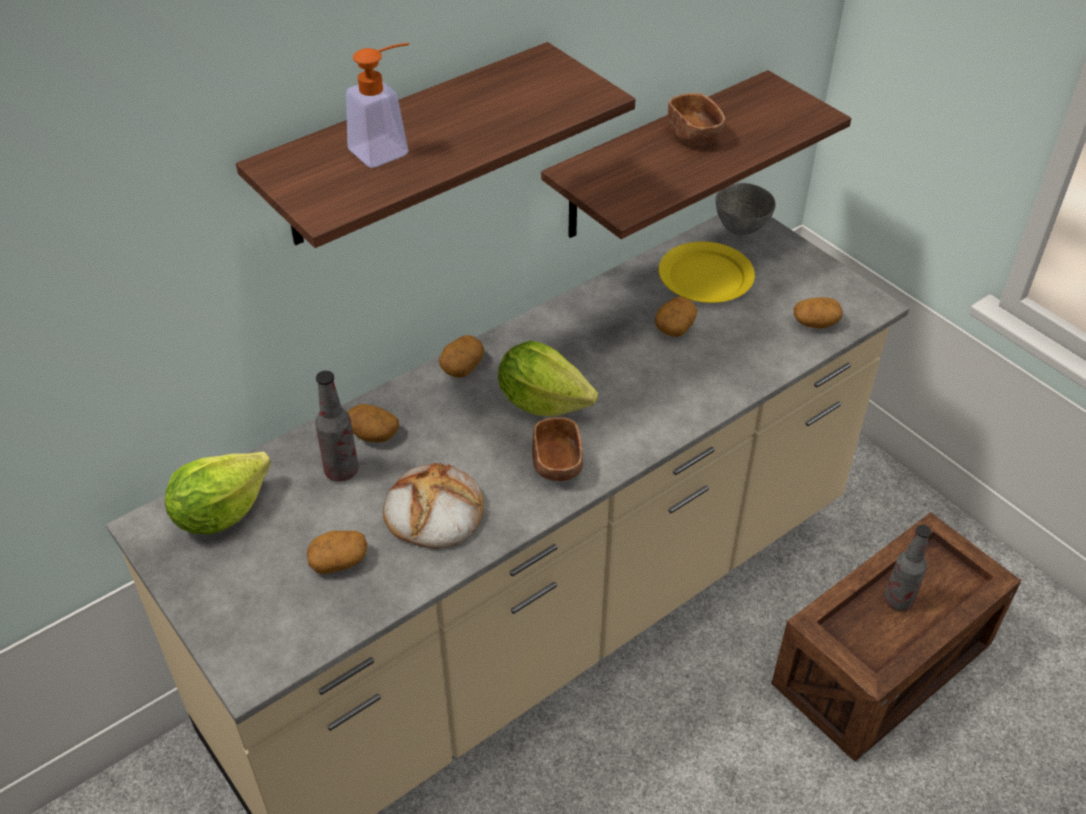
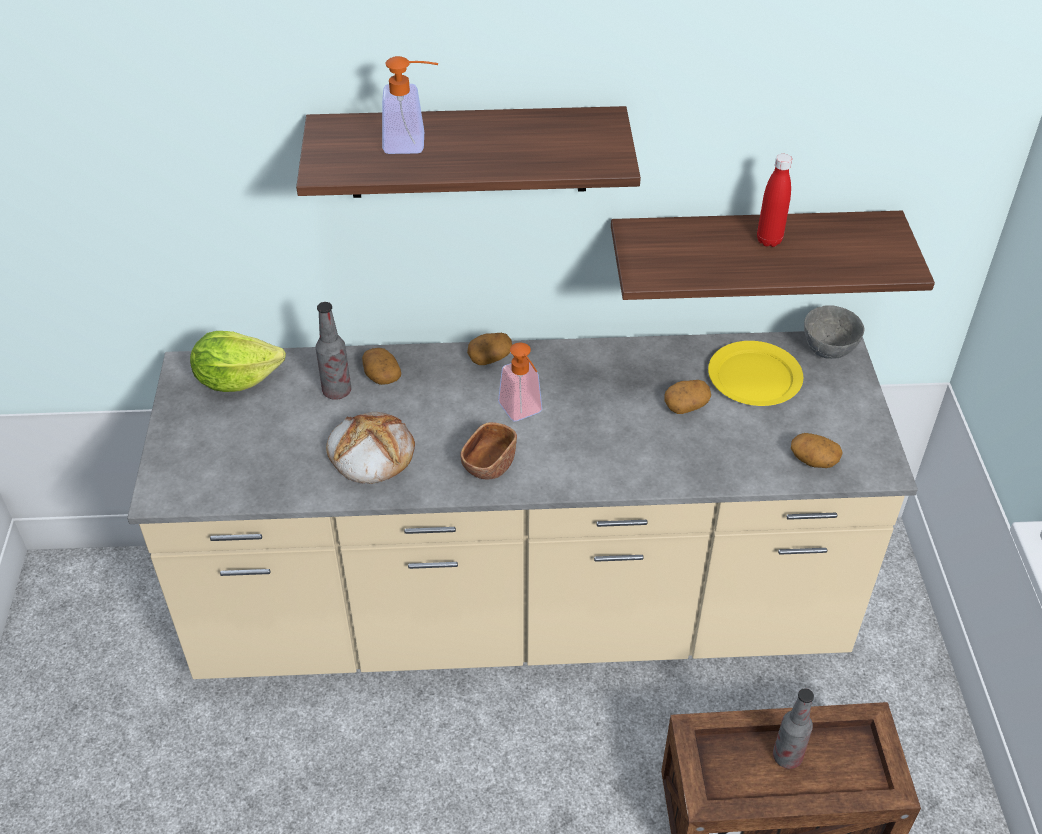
camera: 35 degrees right, 0 degrees up
(339, 560) = (279, 452): potato -> none
(542, 401) = (524, 412): lettuce -> soap dispenser
(694, 135) = (769, 240): brown bowl -> red bottle

